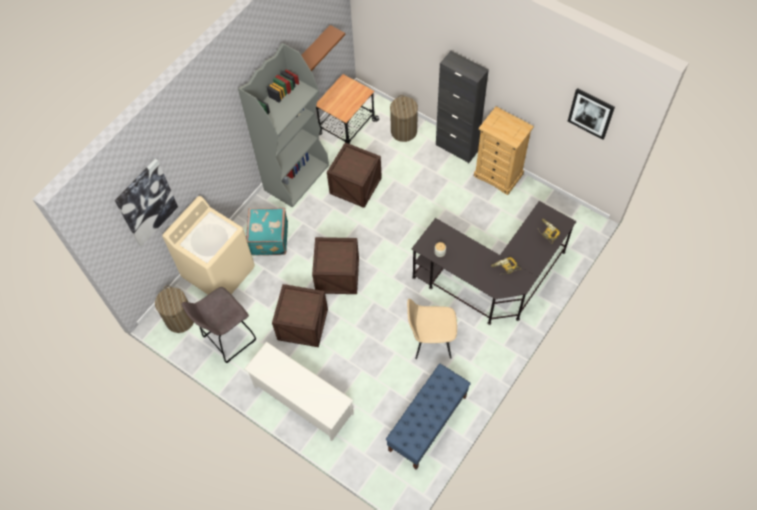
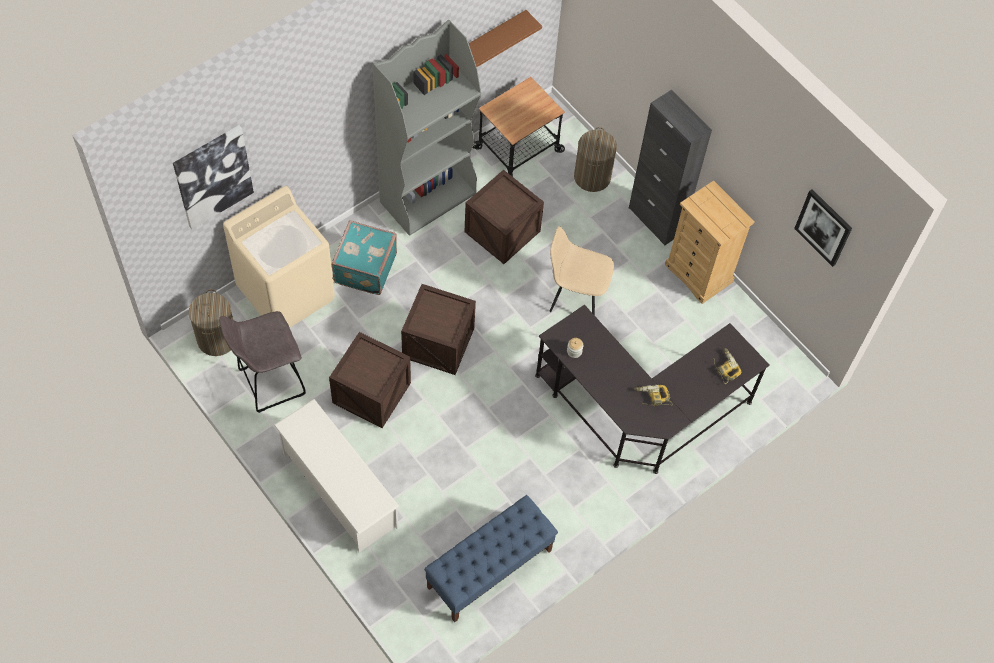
camera: 10 degrees right, 0 degrees up
(431, 340) = (531, 463): beige chair -> beige chair (576, 295)

